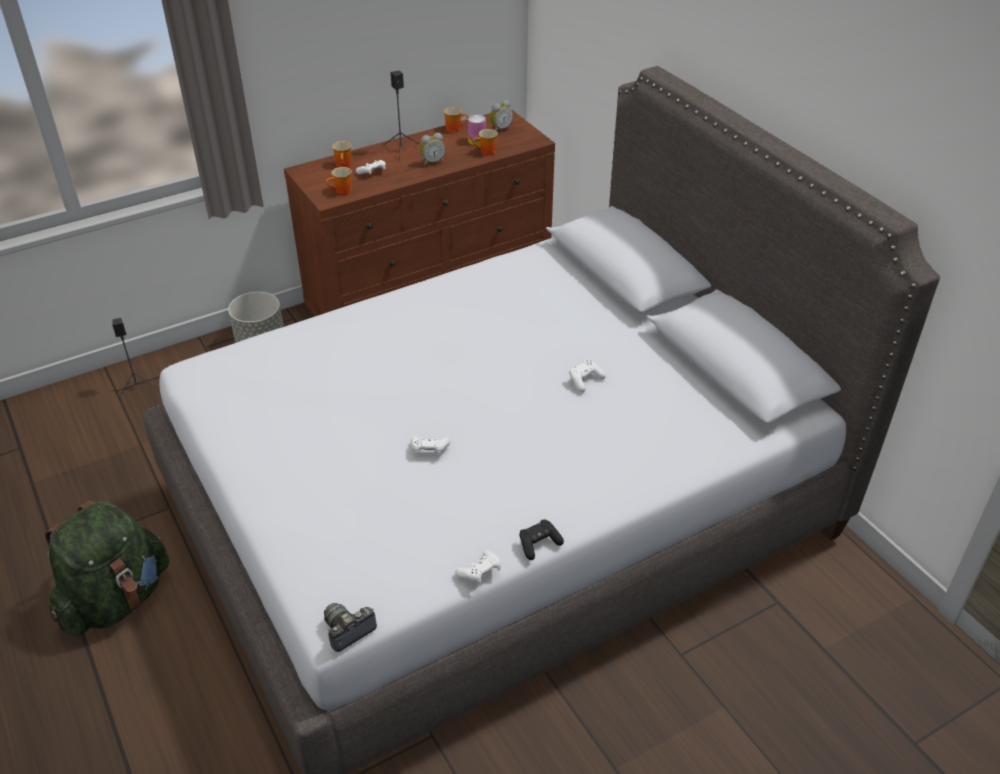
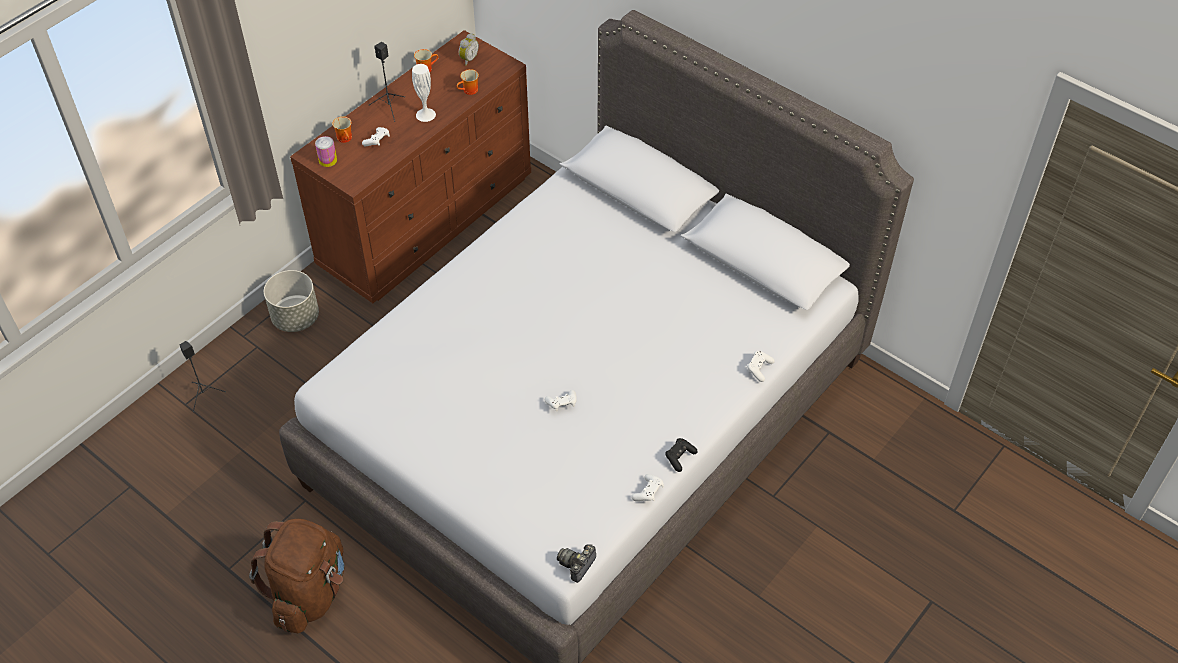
camera: 20 degrees left, 10 degrees up
(116, 600) = (309, 592): green backpack -> brown backpack
(342, 192) = (361, 170): mug -> none
(432, 162) = (425, 115): alarm clock -> white vase
(477, 141) = (454, 79): can -> can (328, 160)
(585, 380) = (653, 307): white game controller -> white game controller (759, 369)

